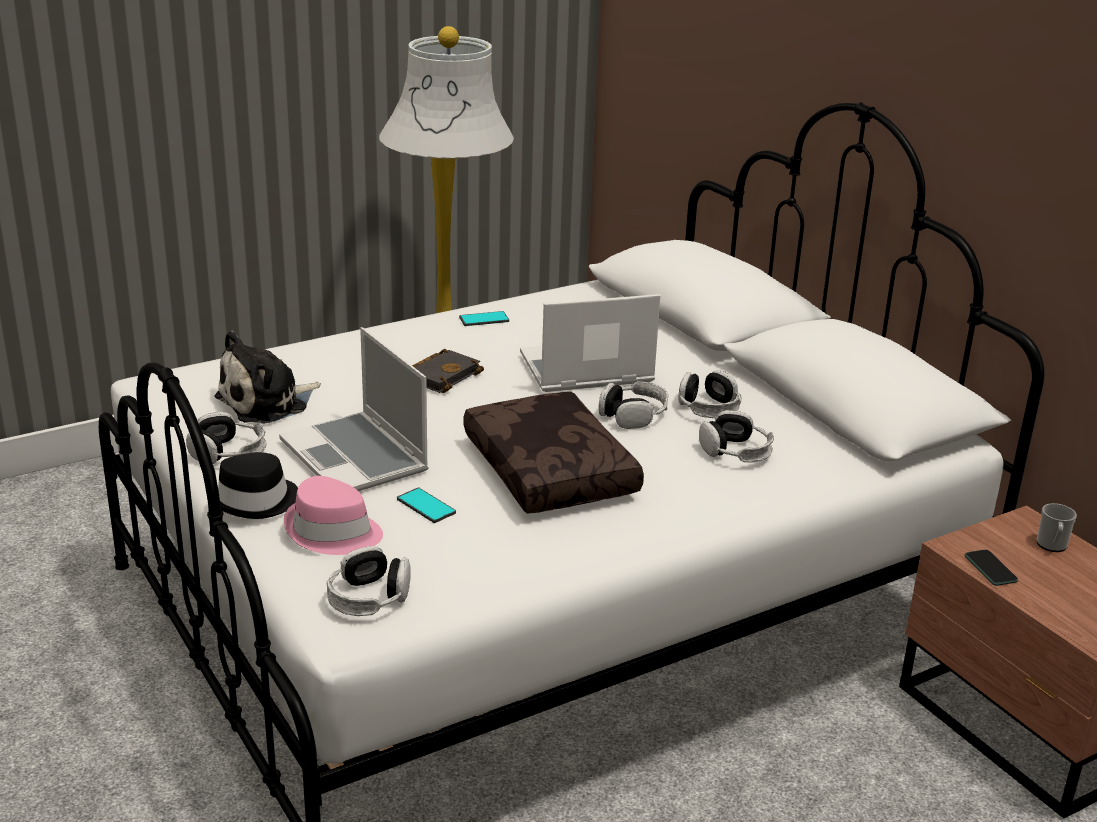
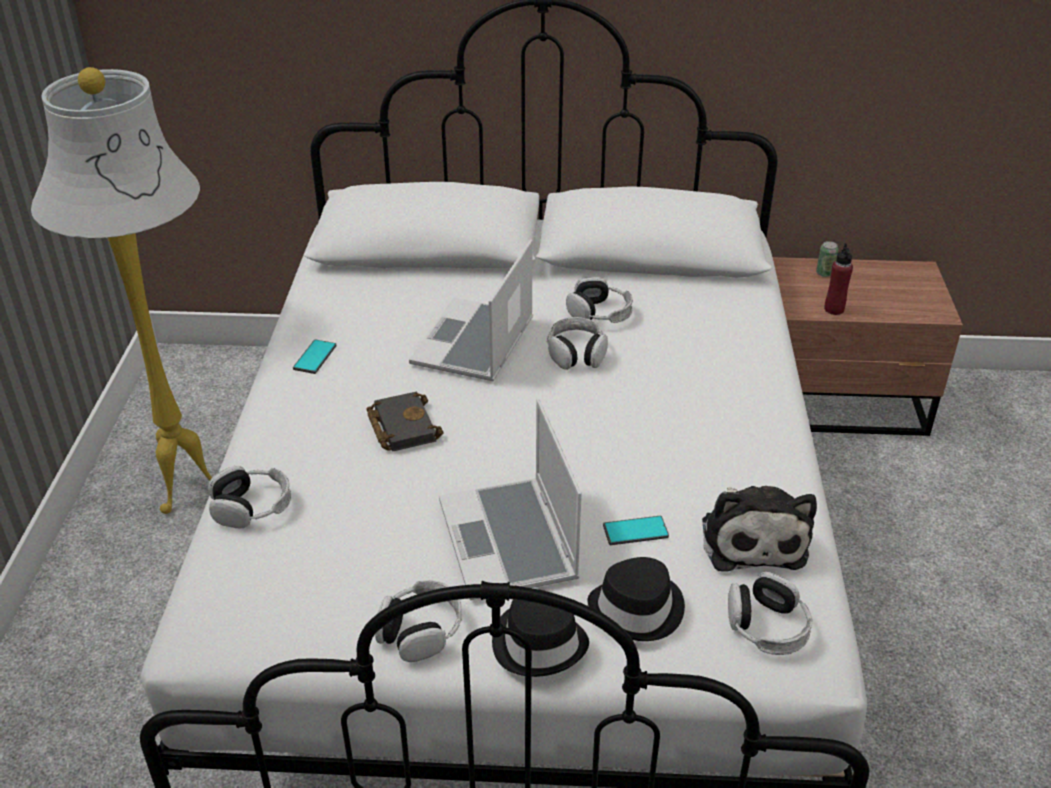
camera: 55 degrees left, 10 degrees up
(267, 403) = (338, 564): plush toy -> plush toy (752, 538)
(332, 532) = (638, 610): pink hat -> black hat
(356, 457) = (510, 542): laptop -> laptop turned 75 degrees clockwise
(553, 471) = (633, 434): brown pillow -> none
(736, 452) = (679, 331): headphones -> headphones (252, 507)
(990, 569) = (834, 309): phone -> red bottle
(1052, 546) = (824, 273): mug -> can

